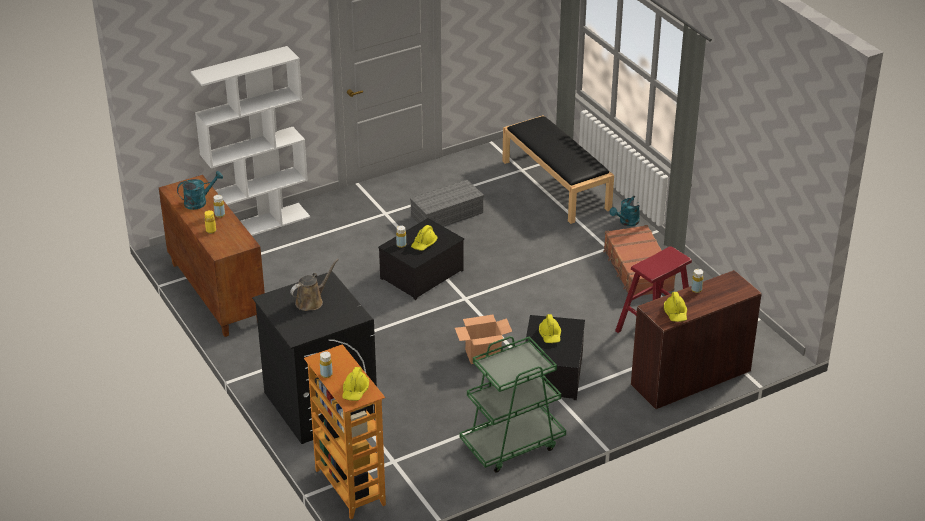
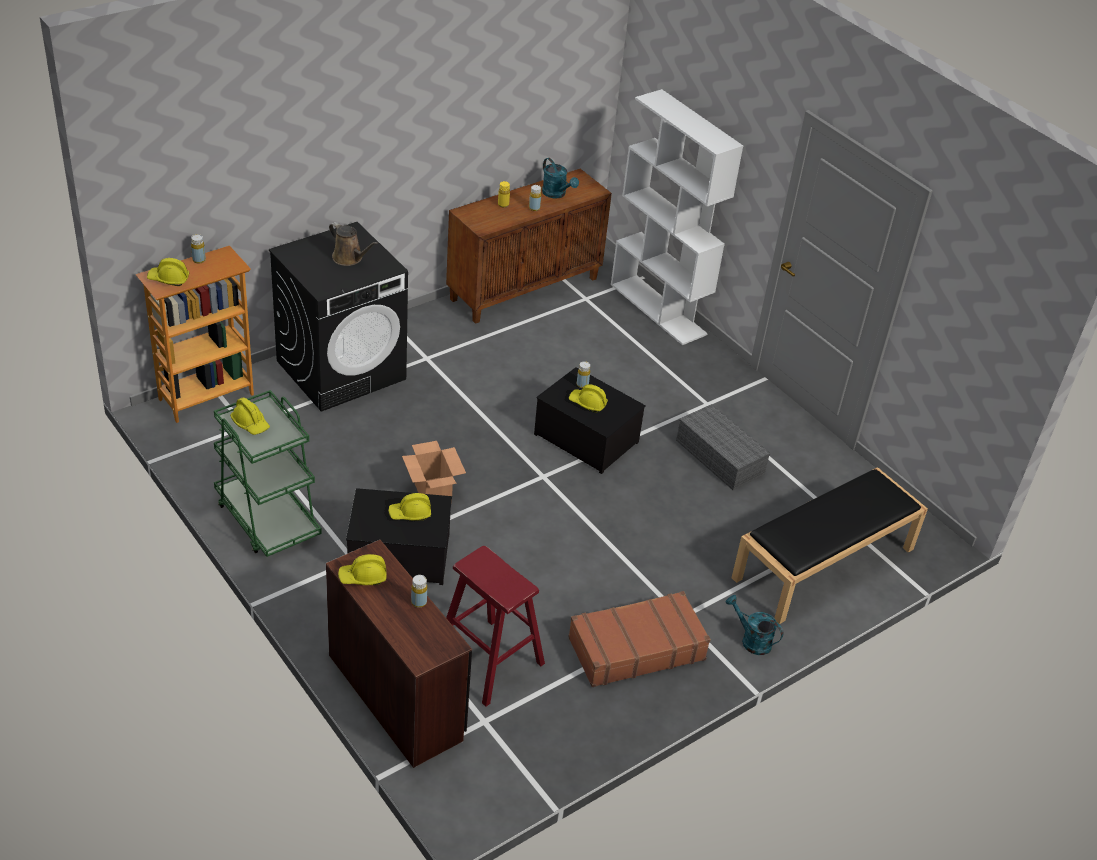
camera: 80 degrees right, 5 degrees up
(509, 371) = (250, 423): none -> yellow hard hat

